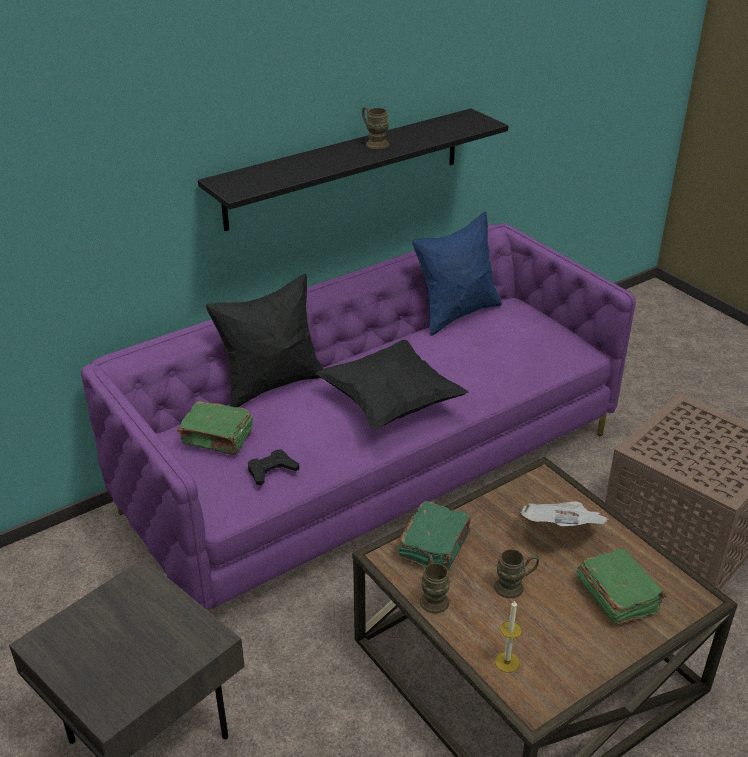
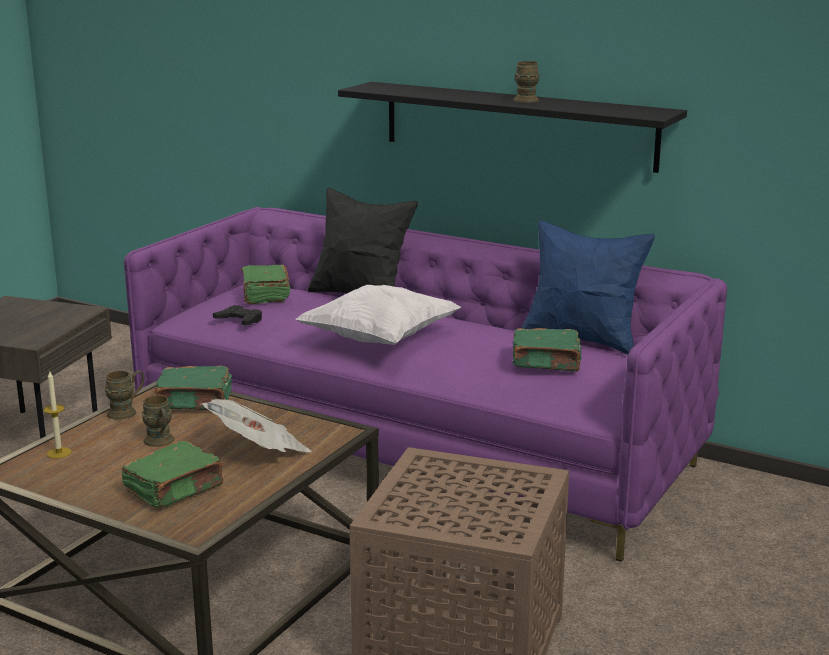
camera: 65 degrees right, 15 degrees down
(390, 403) = (379, 339): black pillow -> white pillow
(501, 342) = (547, 363): none -> green book

